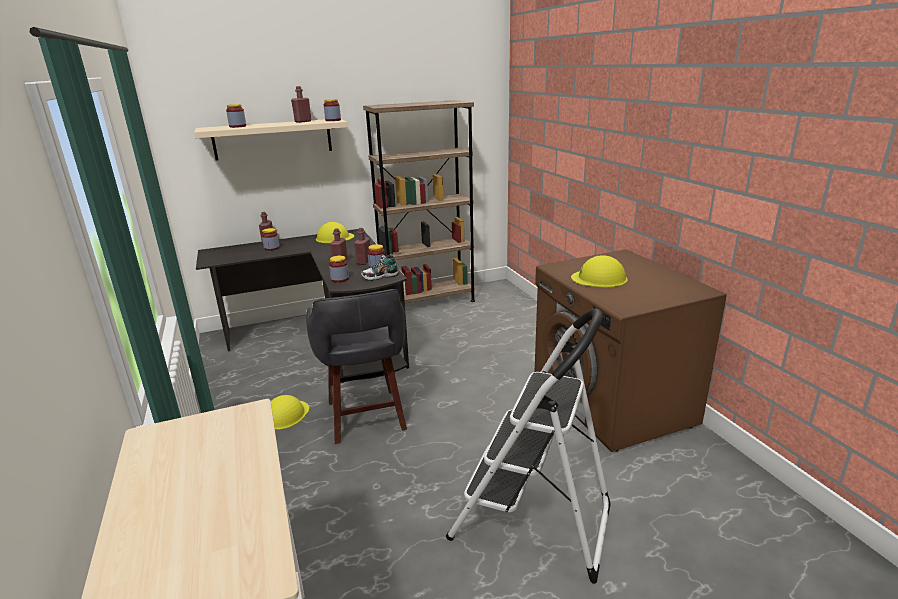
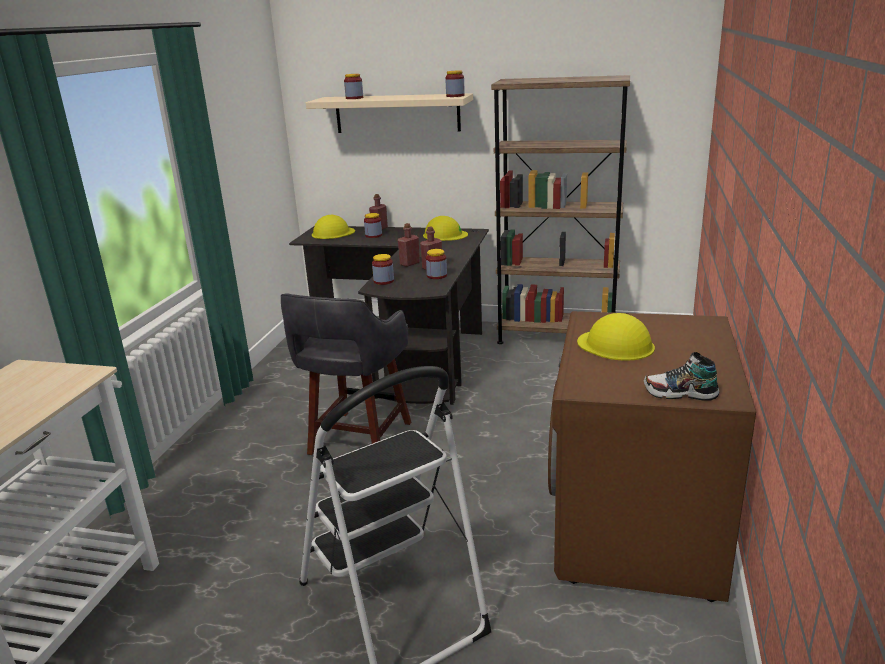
camera: 35 degrees right, 0 degrees up
(285, 415) = (298, 412): yellow hard hat -> yellow hard hat (333, 233)
(303, 121) = (424, 95): red bottle -> none
(380, 277) = (423, 287): shoe -> shoe (680, 394)

